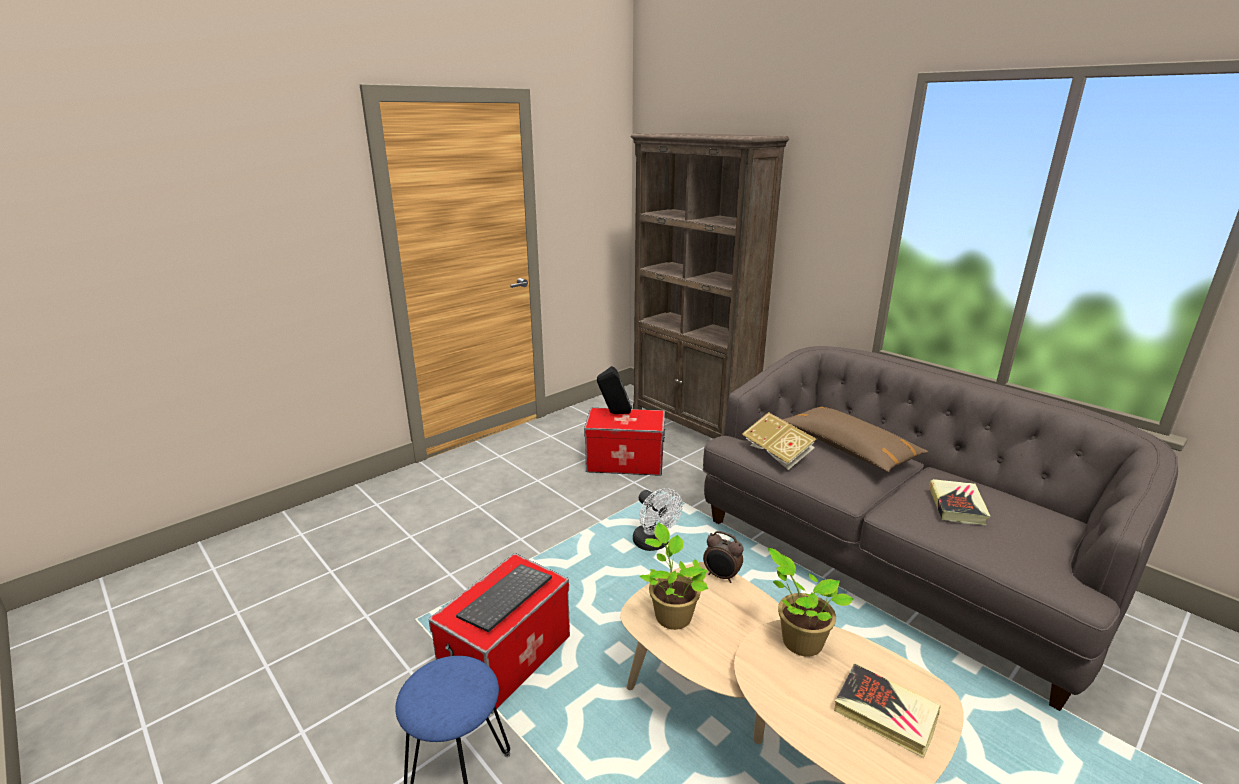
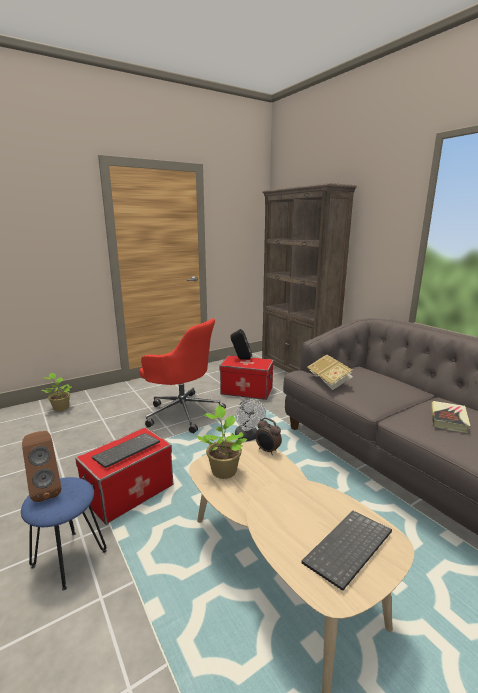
camera: 10 degrees right, 5 degrees down
(426, 683) = (46, 490): none -> brown speaker
(537, 510) = (182, 412): none -> red office chair
(798, 640) = (302, 493): potted plant -> potted plant (60, 408)
(848, 449) = (380, 382): brown pillow -> none
(885, 714) = (349, 550): book -> keyboard

